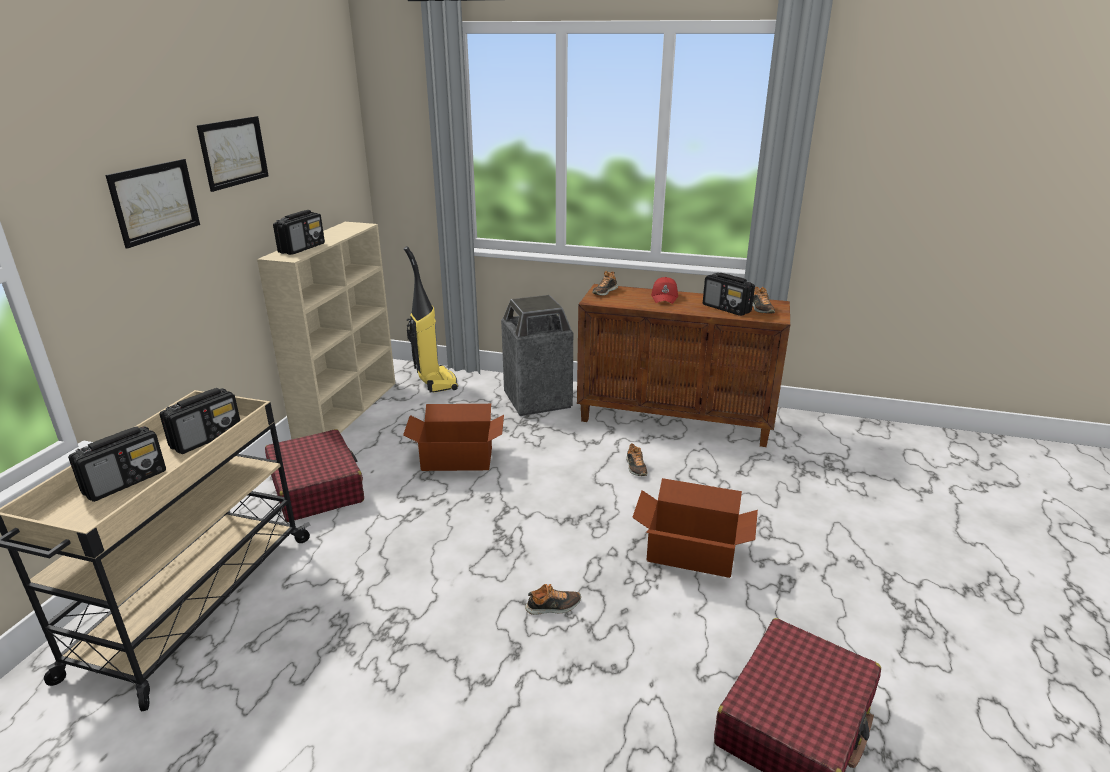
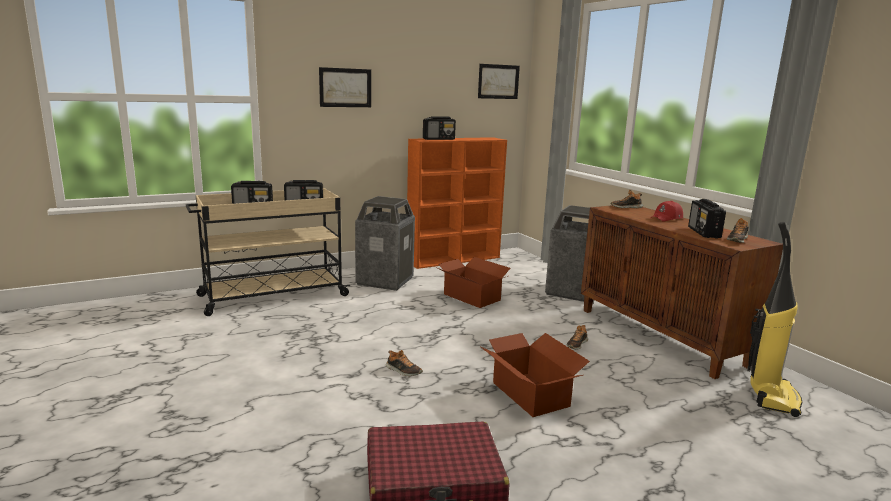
camera: 45 degrees right, 10 degrees down
(234, 152) = (408, 73): picture -> picture (498, 81)
(316, 487) = (385, 281): red suitcase -> trash can
(348, 409) = (454, 259): beige bookcase -> orange bookcase
(435, 381) = (524, 264): vacuum cleaner -> vacuum cleaner (771, 396)

